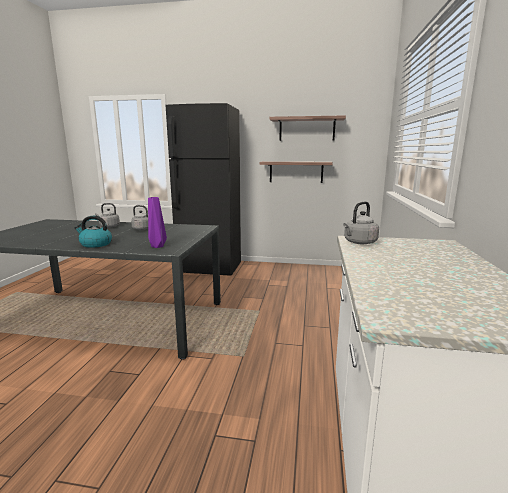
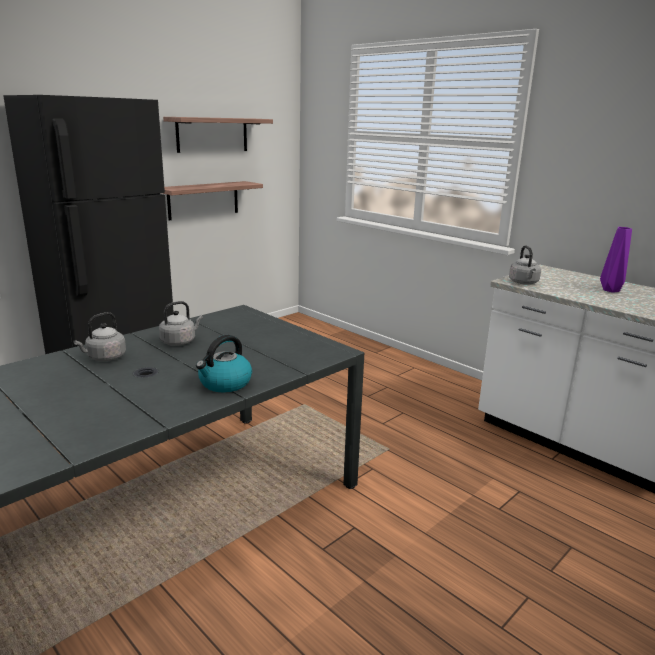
camera: 55 degrees left, 5 degrees up
(157, 246) = (305, 353): purple vase -> purple vase (612, 290)

